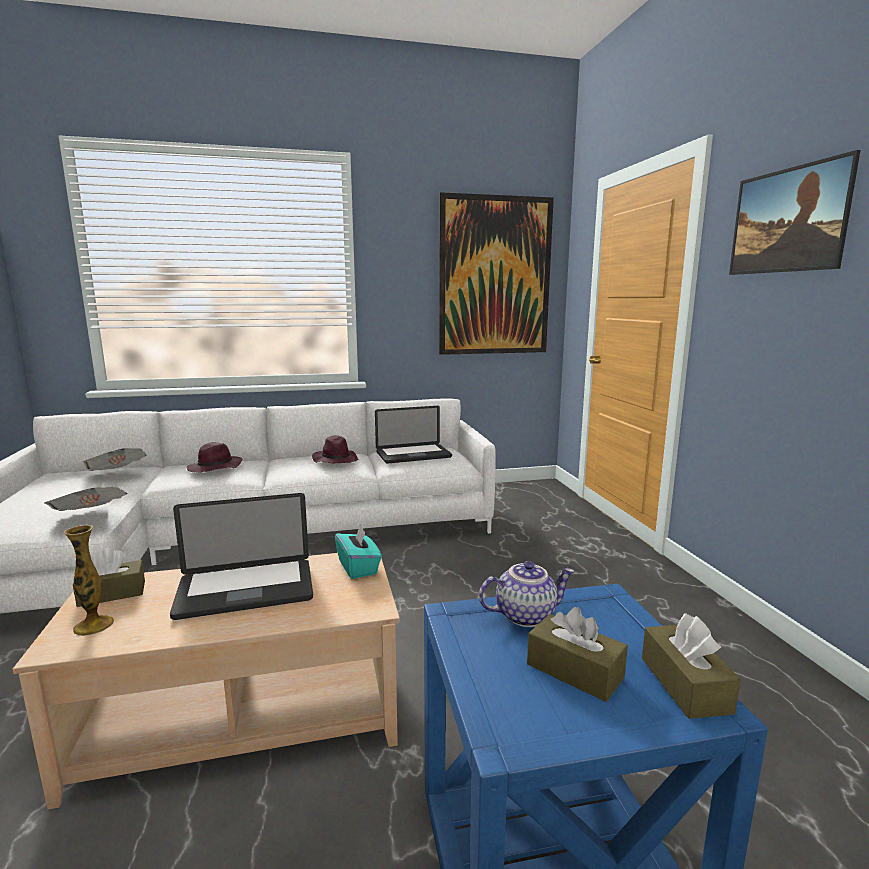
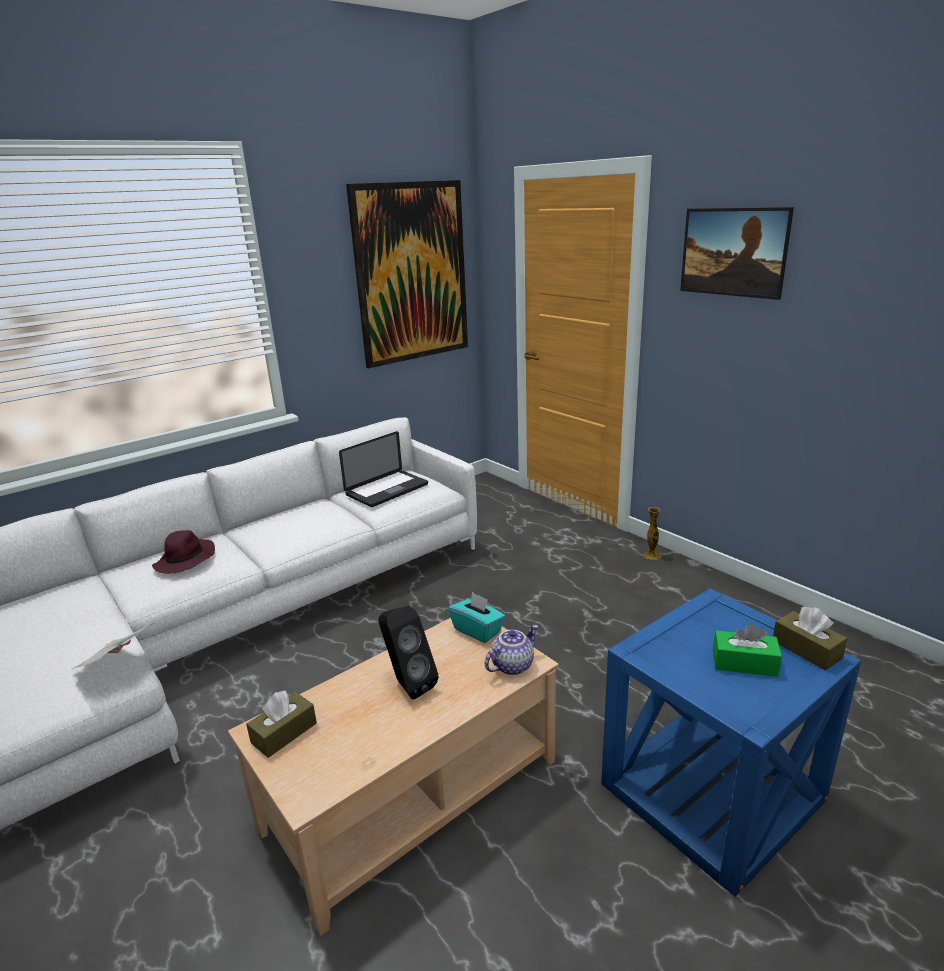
camera: 25 degrees left, 10 degrees up
(94, 625) = (313, 767): vase -> vase (652, 555)
(117, 475) = (65, 601): newspaper -> none
(246, 590) = (407, 684): laptop -> black speaker
(335, 460) = (313, 516): purple hat -> none
(525, 615) = (680, 634): teapot -> teapot (512, 665)
(574, 671) = (744, 663): brown tissue box -> green tissue box

